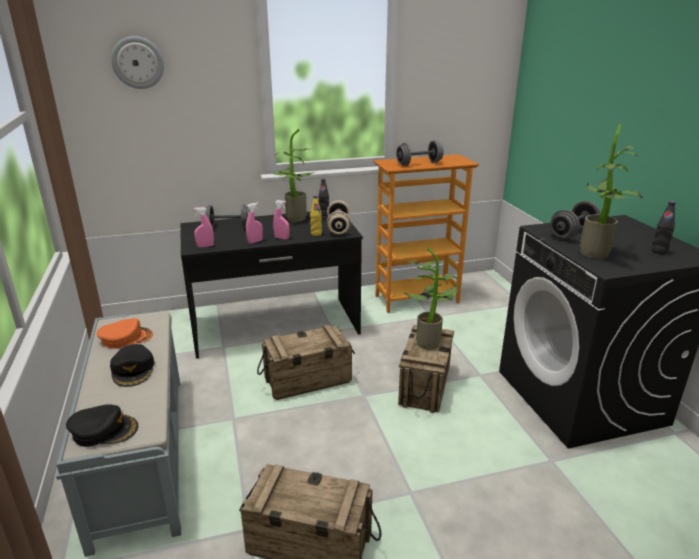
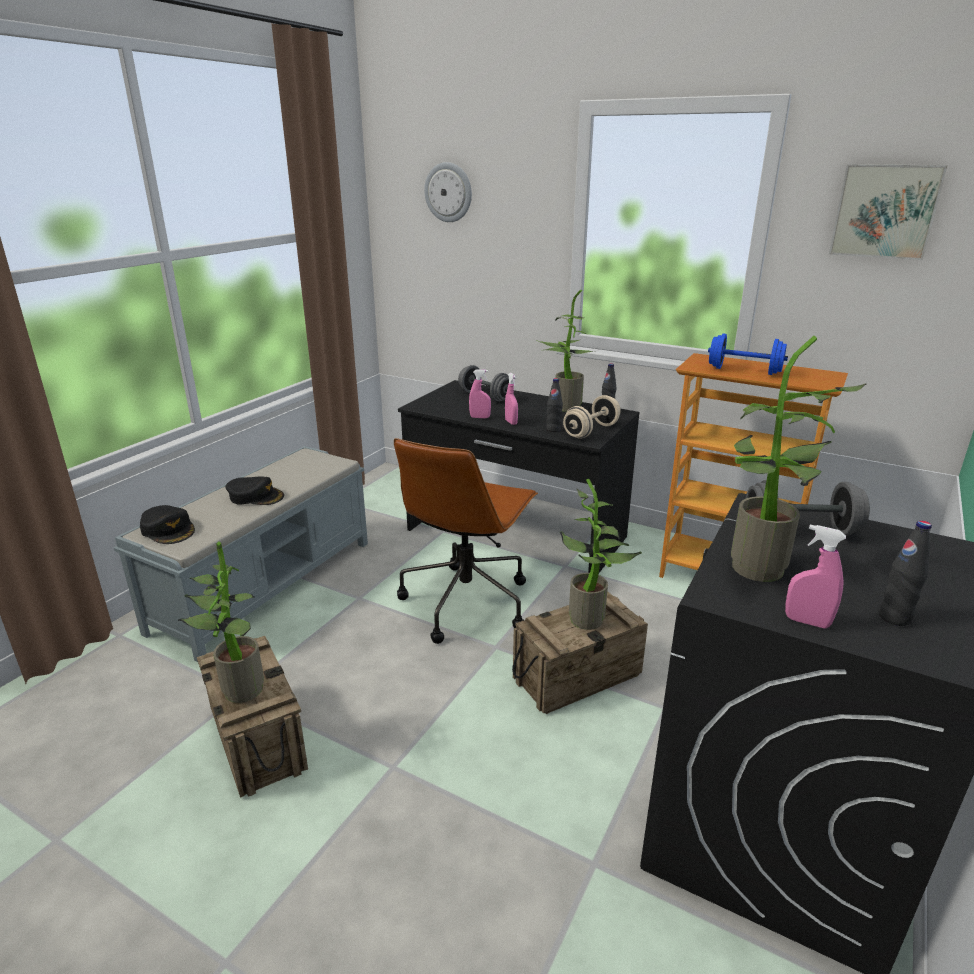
camera: 45 degrees right, 0 degrees up
(126, 338) = (294, 470): orange cap -> none
(133, 370) = (256, 496): black cap -> black cap turned 105 degrees counterclockwise
(205, 246) = (431, 407): pink spray bottle -> pink spray bottle (807, 622)
(308, 380) = (466, 601): crate -> brown office chair
(312, 504) = (237, 690): none -> potted plant
(316, 234) = (553, 429): yellow bottle -> black bottle
(419, 164) = (744, 371): grey dumbbell -> blue dumbbell
(455, 58) = (885, 211): none -> picture

